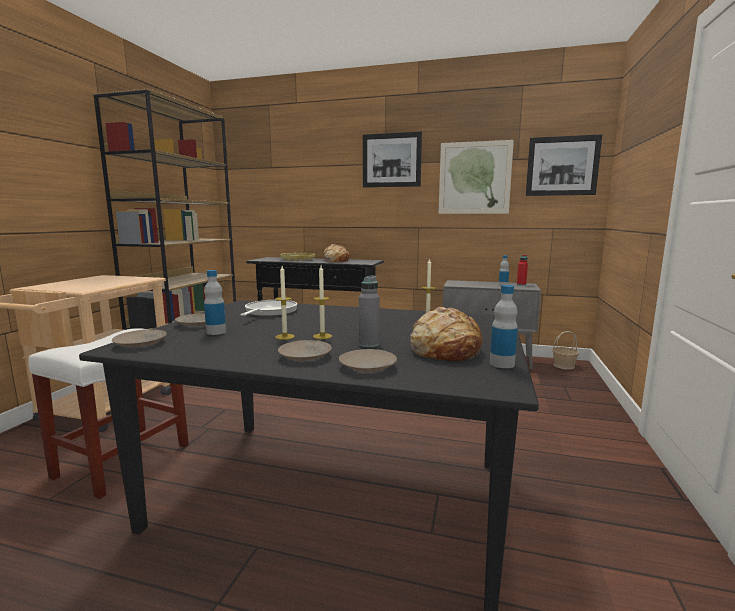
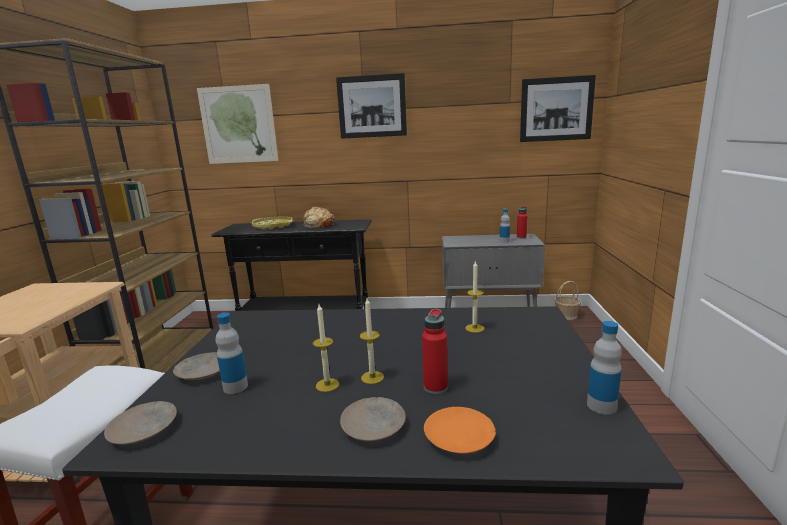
camera: 10 degrees left, 5 degrees up
(269, 312) = (283, 333): frying pan -> none
(368, 367) = (460, 437): beige plate -> orange plate
(369, 344) = (435, 387): grey bottle -> red bottle
(445, 349) = (525, 385): bread -> none
(474, 178) = (465, 124): picture -> picture (238, 125)

